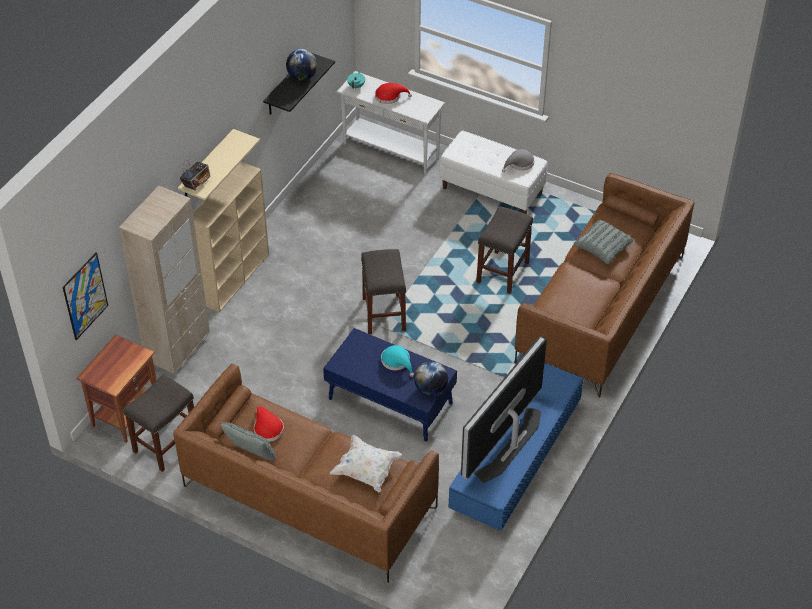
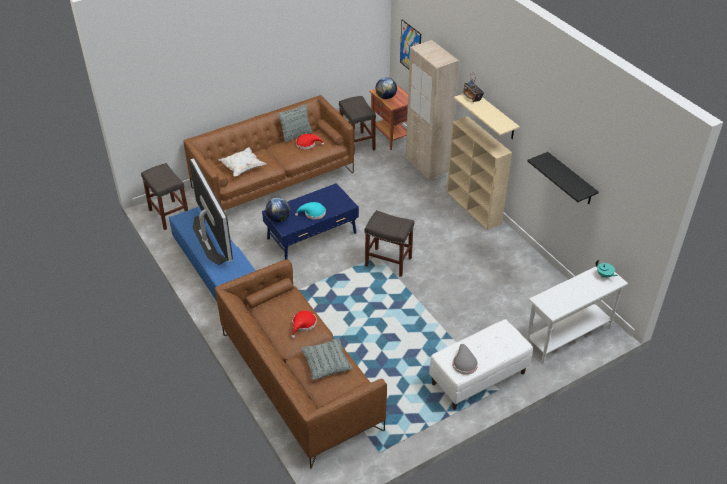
camera: 120 degrees right, 5 degrees down
(302, 77) = (565, 177): globe -> globe (386, 97)
(389, 96) = (578, 289): red hat -> red hat (303, 324)
(502, 273) = (381, 341): grey stool -> grey stool (168, 214)

